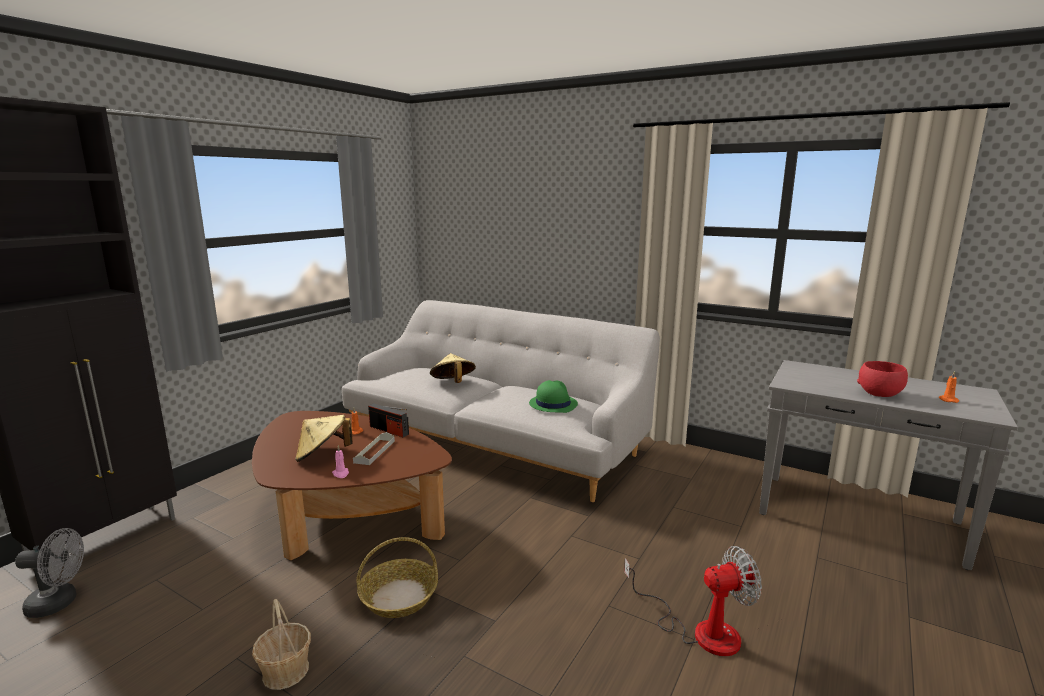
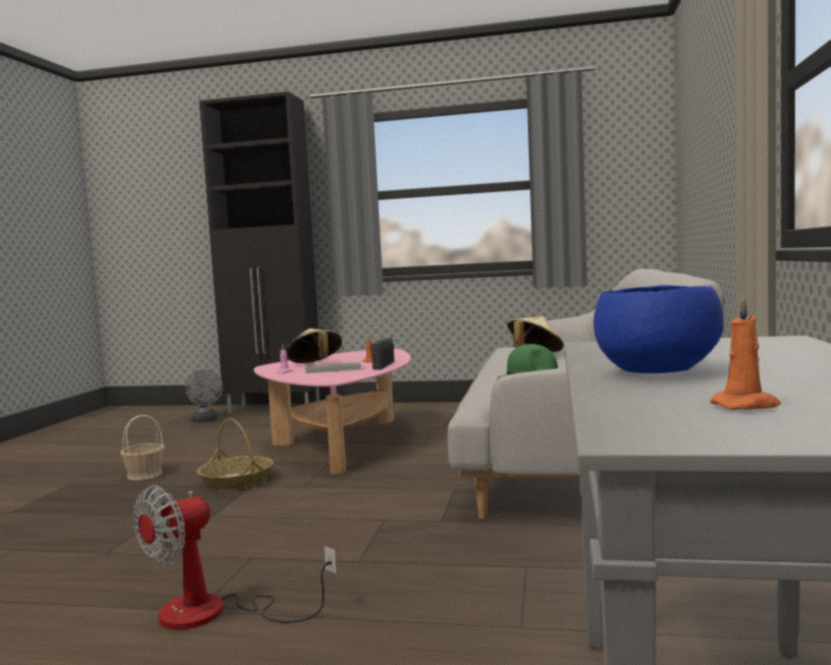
camera: 70 degrees right, 10 degrees down
(347, 518) = (344, 443): brown coffee table -> pink coffee table
(700, 630) = (215, 613): fan -> fan turned 75 degrees clockwise
(879, 394) = (655, 372): red bowl -> blue bowl

